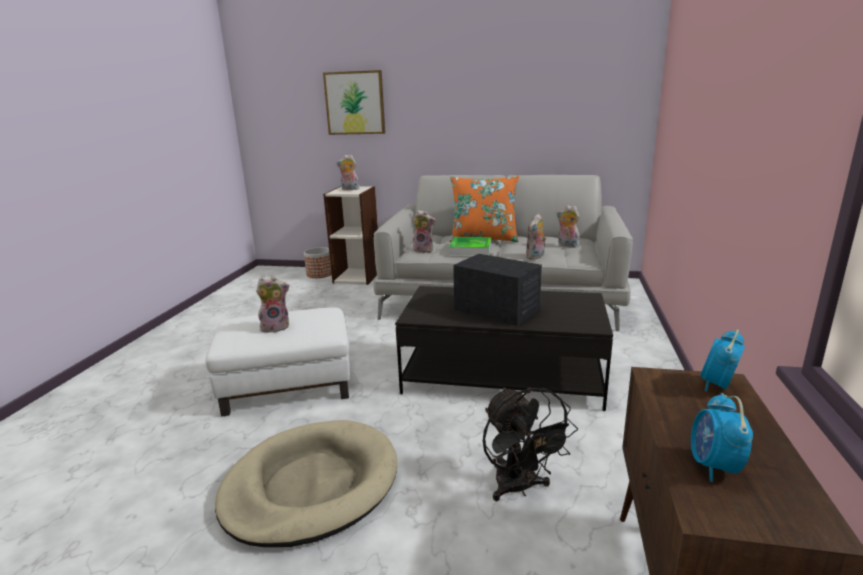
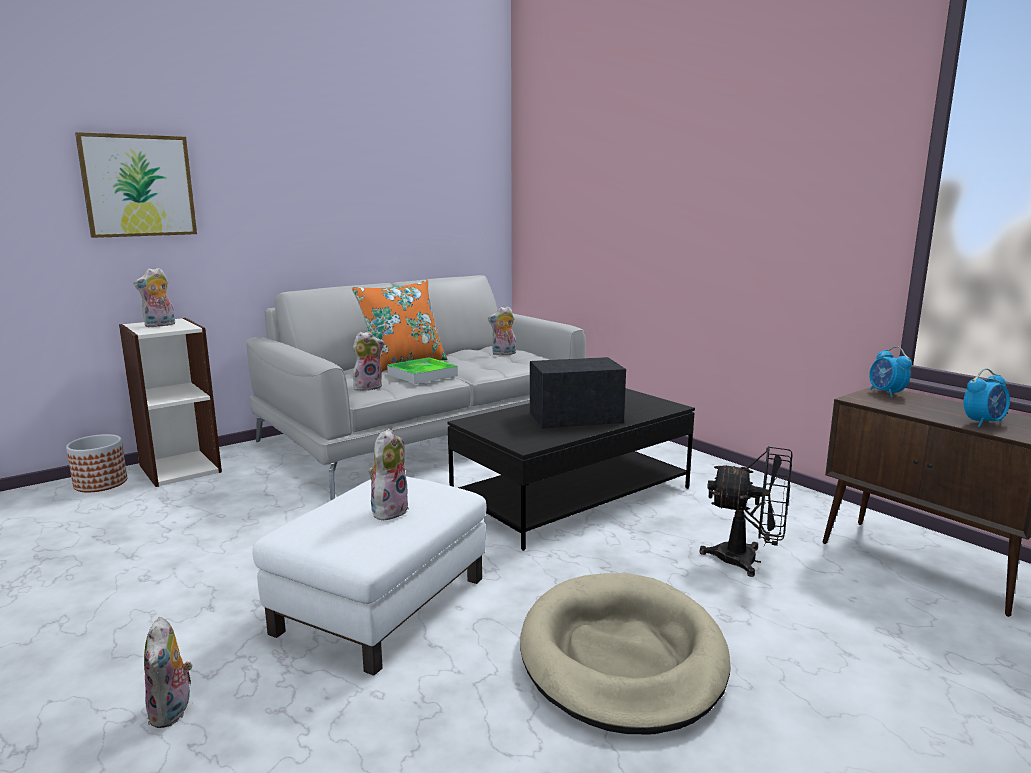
camera: 50 degrees left, 5 degrees down
(535, 257) = (500, 368): plush toy -> plush toy (173, 712)
(714, 466) = (983, 422): alarm clock -> alarm clock turned 75 degrees counterclockwise

